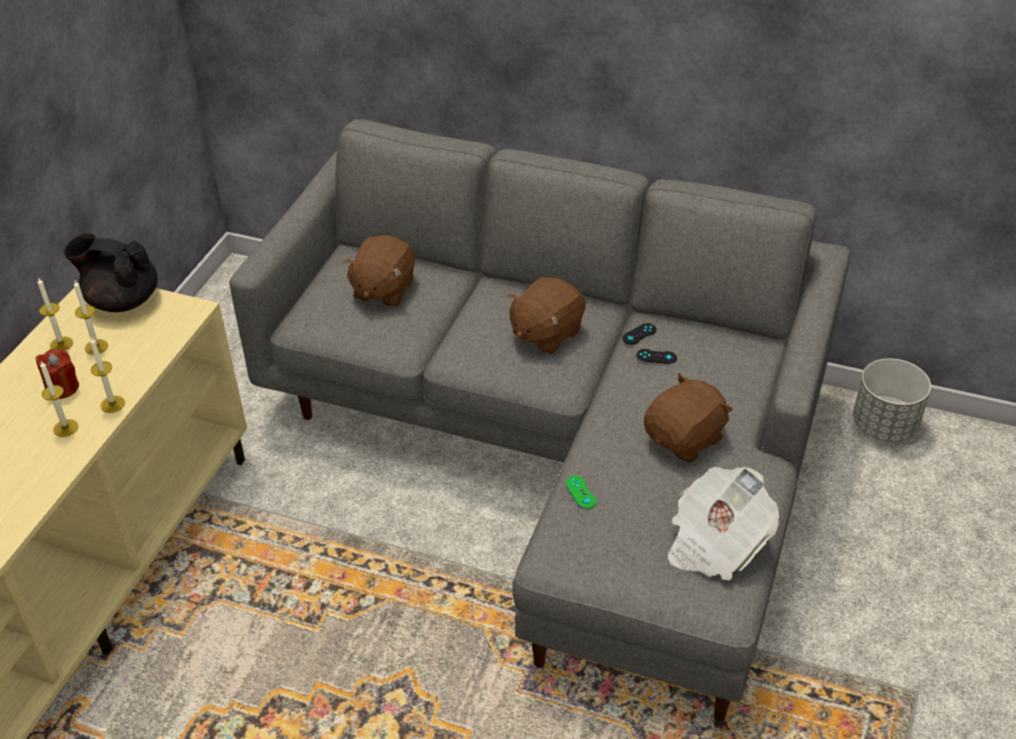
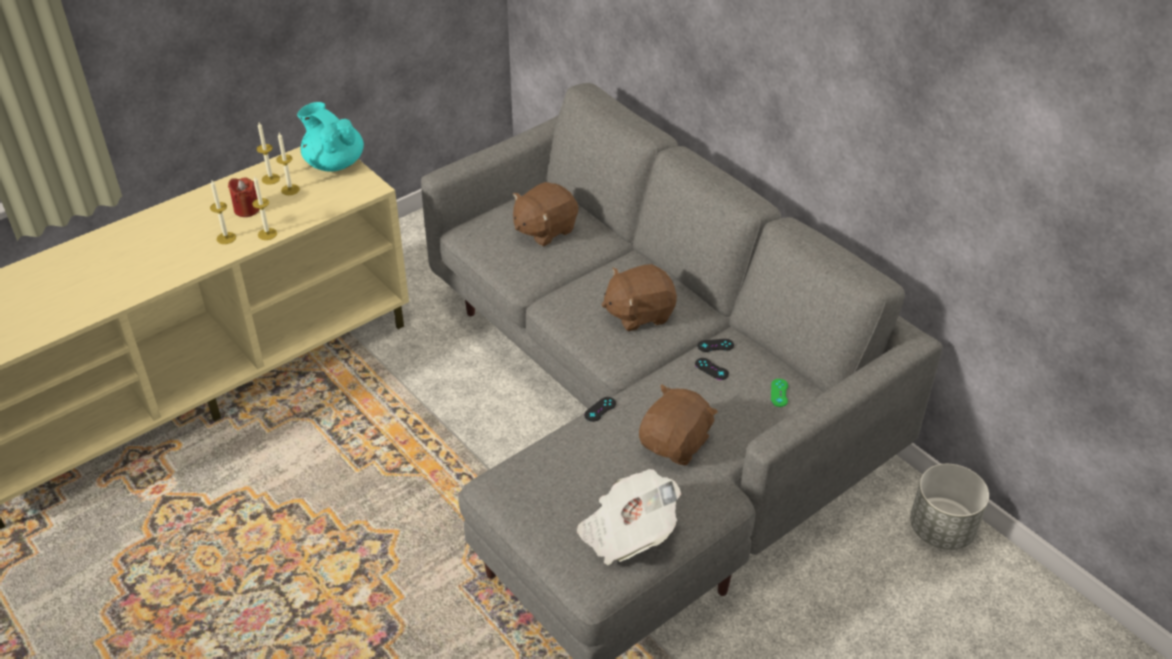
camera: 30 degrees right, 0 degrees up
(122, 300) = (334, 163): black teapot -> turquoise teapot
(580, 492) = (558, 446): green game controller -> green game controller (779, 393)
(587, 439) = (600, 409): none -> black game controller
(685, 439) = (676, 443): brown plush toy -> brown plush toy turned 45 degrees counterclockwise

